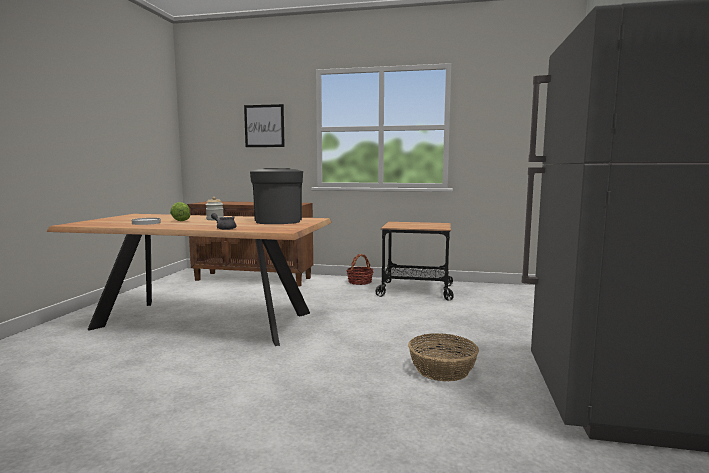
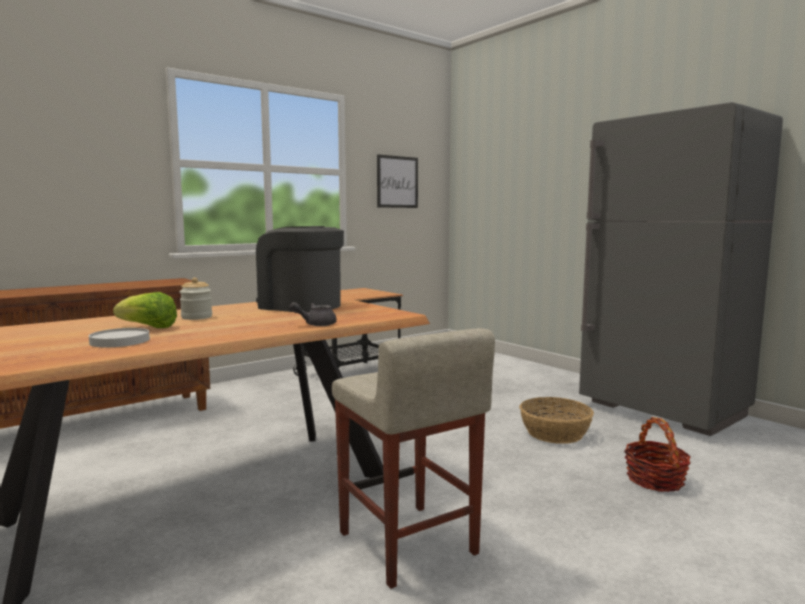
camera: 50 degrees left, 0 degrees up
(206, 373) = (408, 544): none -> beige stool
(264, 126) = (70, 149): picture -> picture (397, 182)
(360, 282) = (268, 383): basket -> basket (655, 480)

